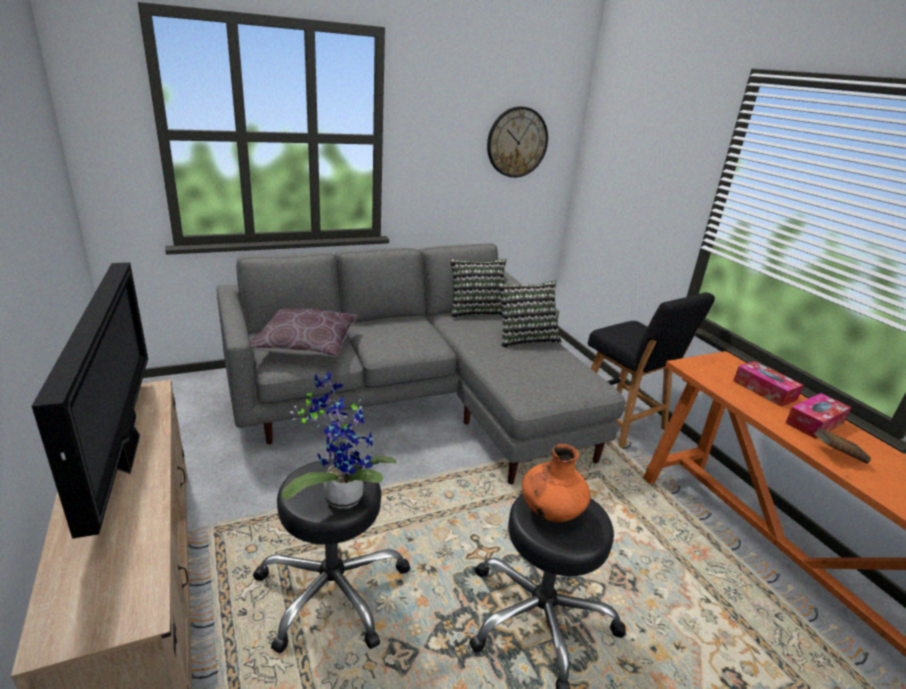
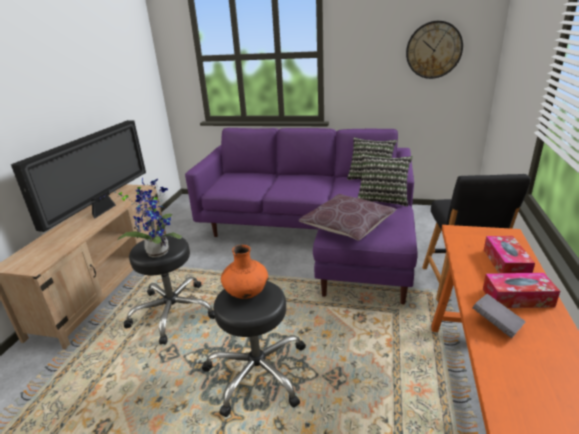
camera: 40 degrees right, 0 degrees up
(306, 345) = (240, 182): brown pillow -> brown pillow (347, 226)
(416, 402) = (315, 235): grey sofa -> purple sofa
(837, 454) = (496, 324): brown book -> grey book

